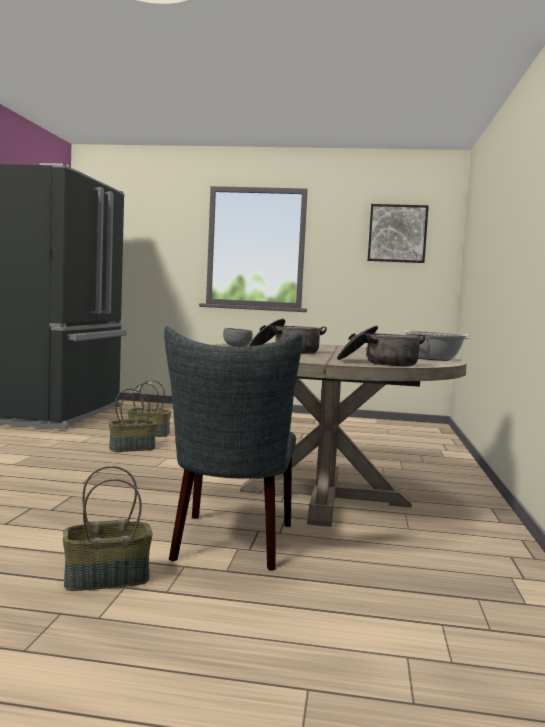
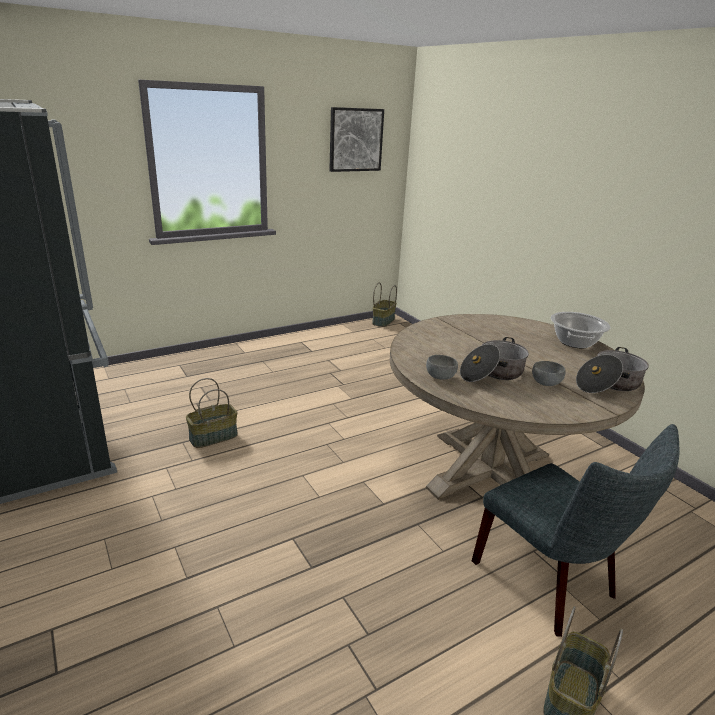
camera: 40 degrees left, 20 degrees up
(132, 448) = (245, 474): basket -> basket (383, 321)
(316, 356) = (545, 383): none -> grey bowl

